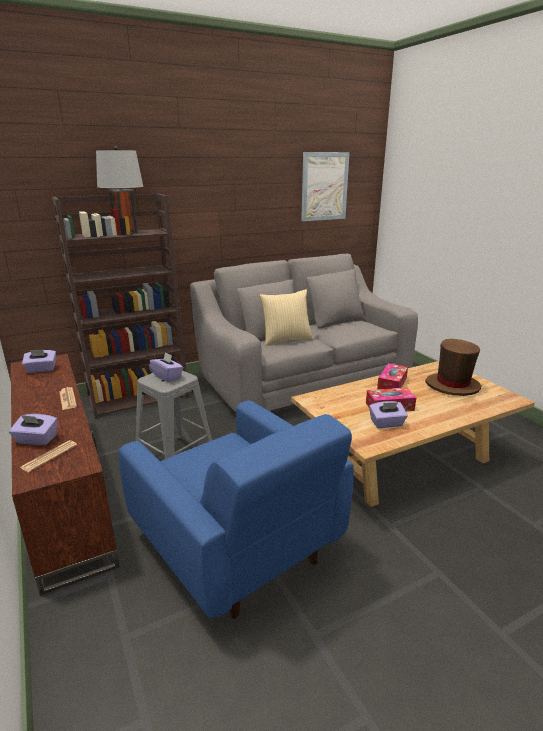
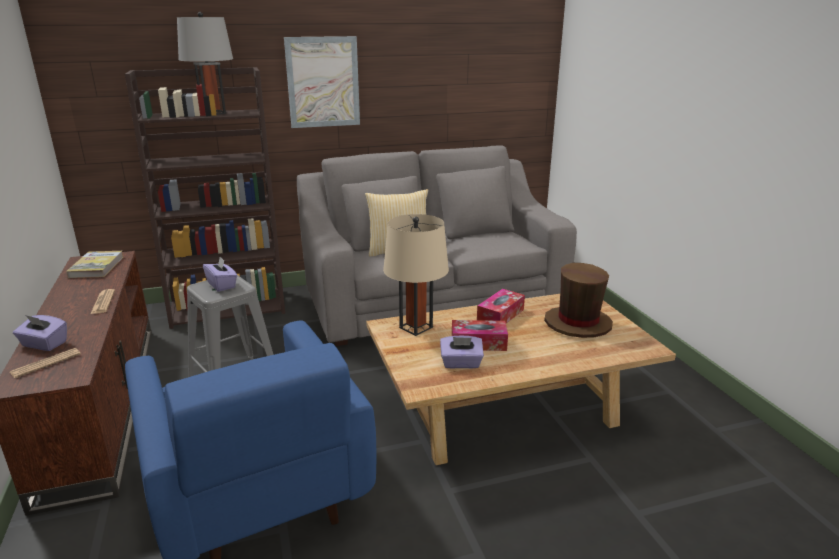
camera: 10 degrees right, 0 degrees up
(41, 369) = (96, 267): purple tissue box -> book
(324, 186) = (477, 60): picture -> picture (323, 82)
(334, 398) = (416, 327): none -> beige table lamp

